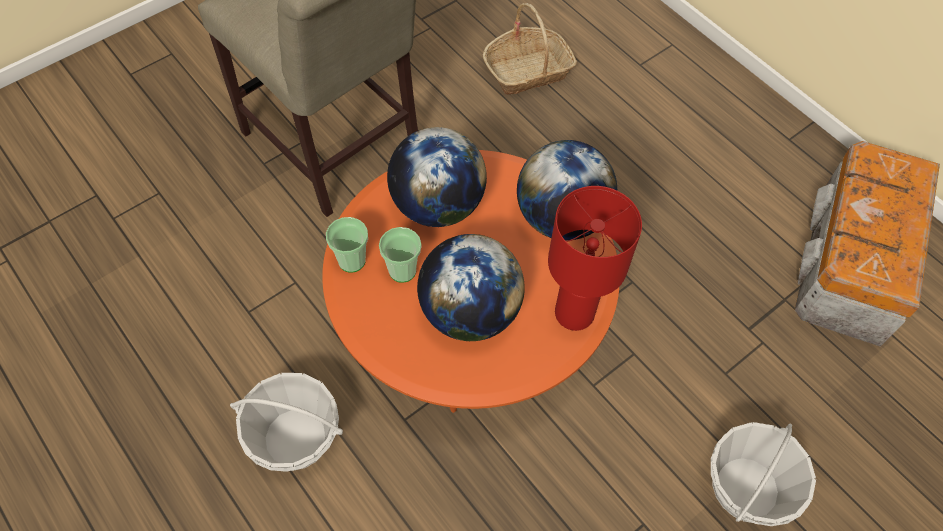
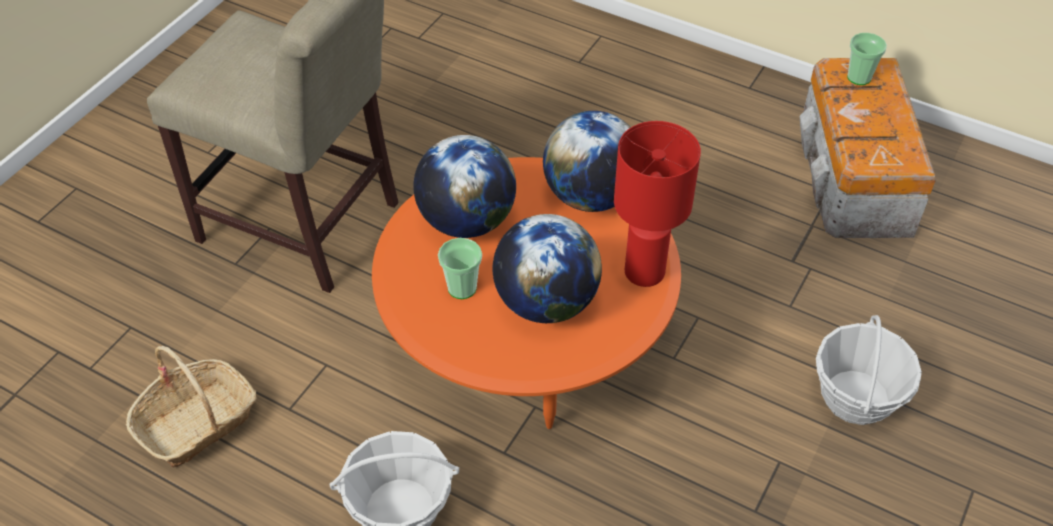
camera: 20 degrees left, 10 degrees down
(352, 261) = (407, 295): cup -> cup (859, 77)
(528, 71) = (471, 98): basket -> basket (197, 423)

